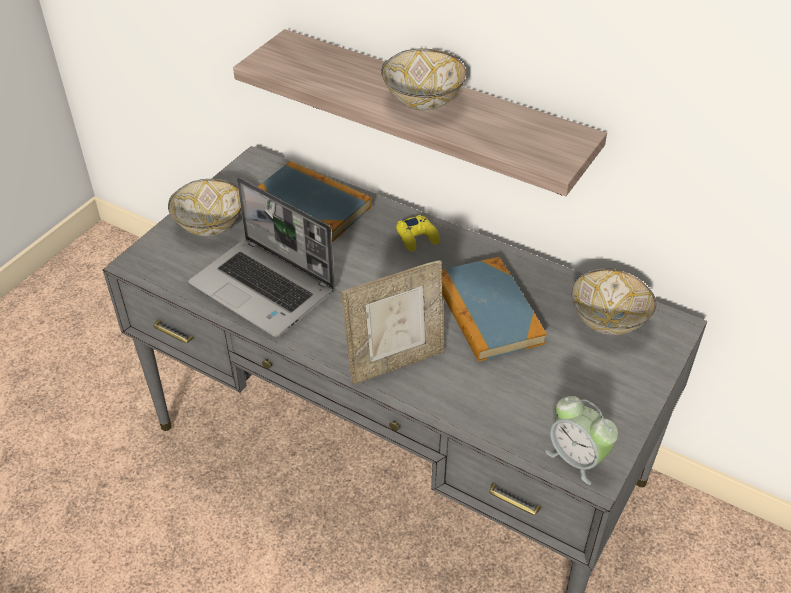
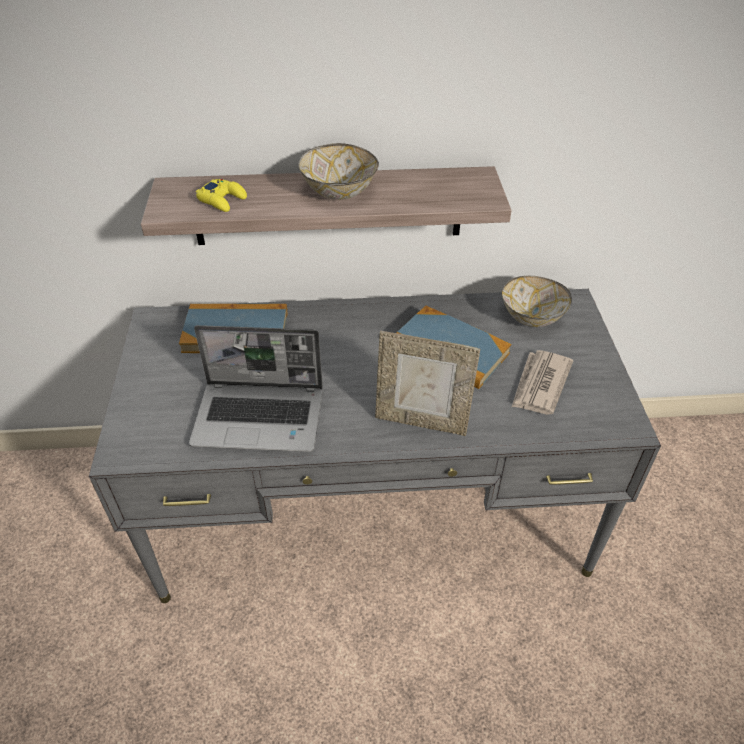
camera: 35 degrees left, 0 degrees up
(209, 226) = (160, 389): bowl -> none
(395, 362) = (422, 421): picture frame -> picture frame turned 75 degrees clockwise
(417, 237) = (345, 320): yellow game controller -> yellow game controller (222, 200)
(544, 388) = (540, 385): none -> newspaper
(576, 458) = (607, 421): alarm clock -> none

